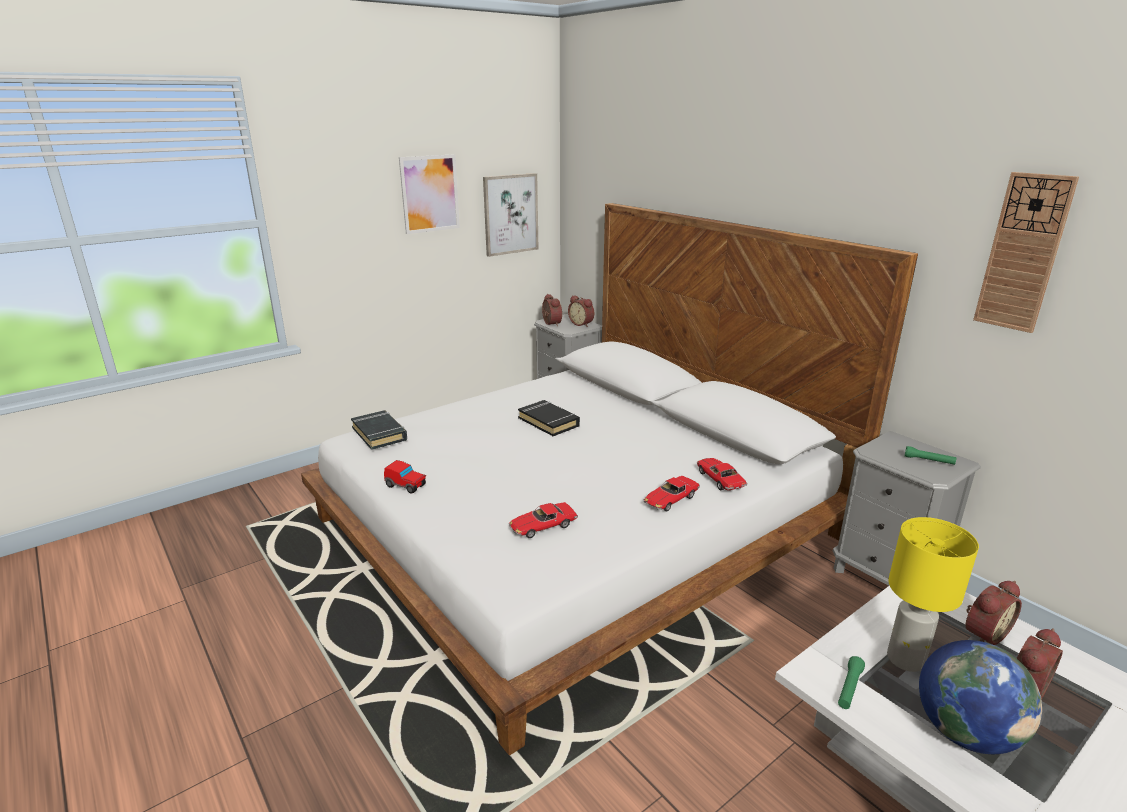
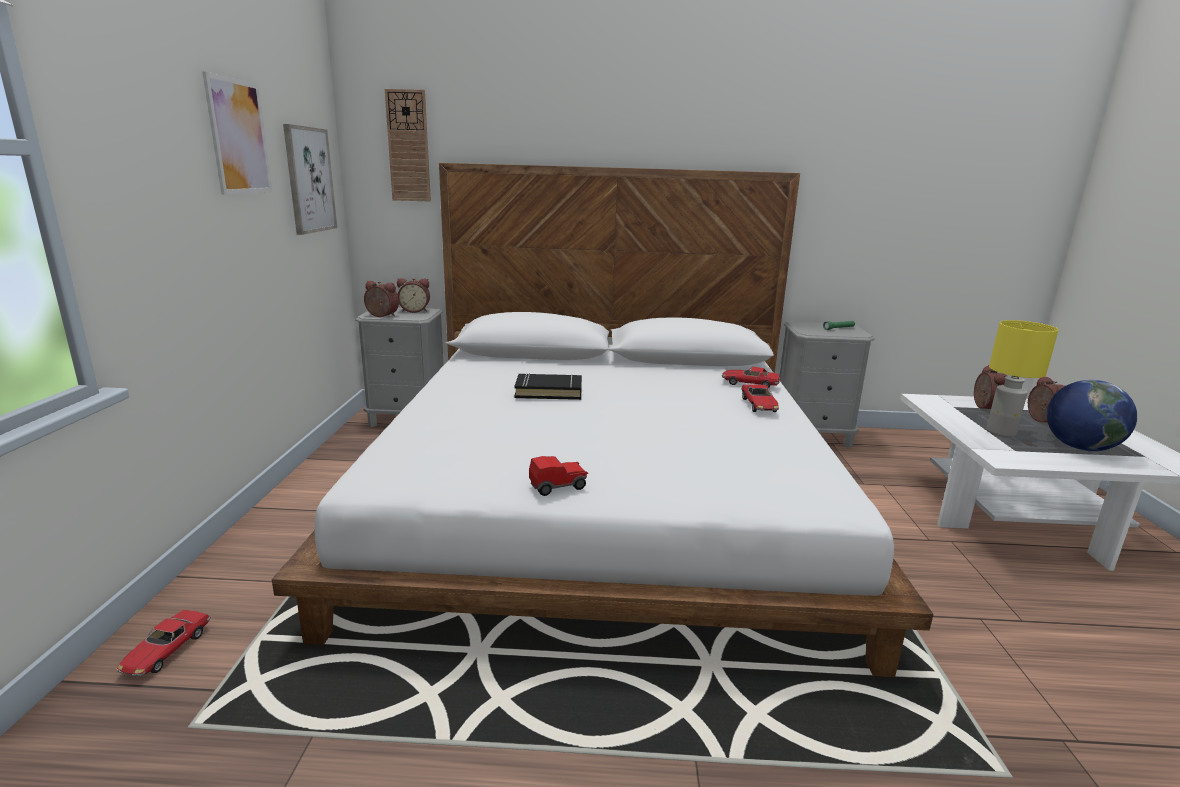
camera: 50 degrees left, 5 degrees down
(379, 434) = (406, 459): black book -> none
(543, 526) = (742, 456): toy car -> toy car (166, 651)
(849, 688) = (1024, 456): green flashlight -> none
(1023, 253) = (868, 163): wall clock -> wall clock (408, 146)

